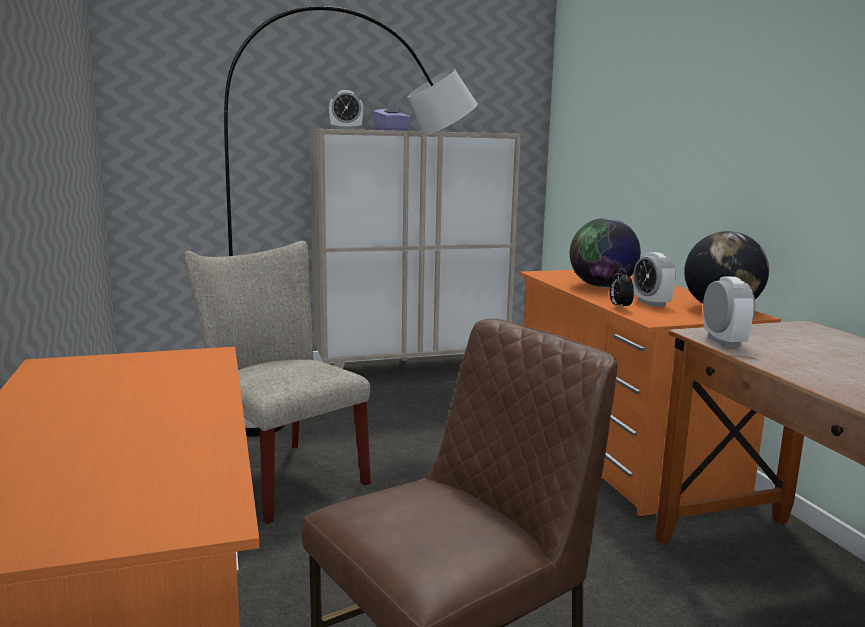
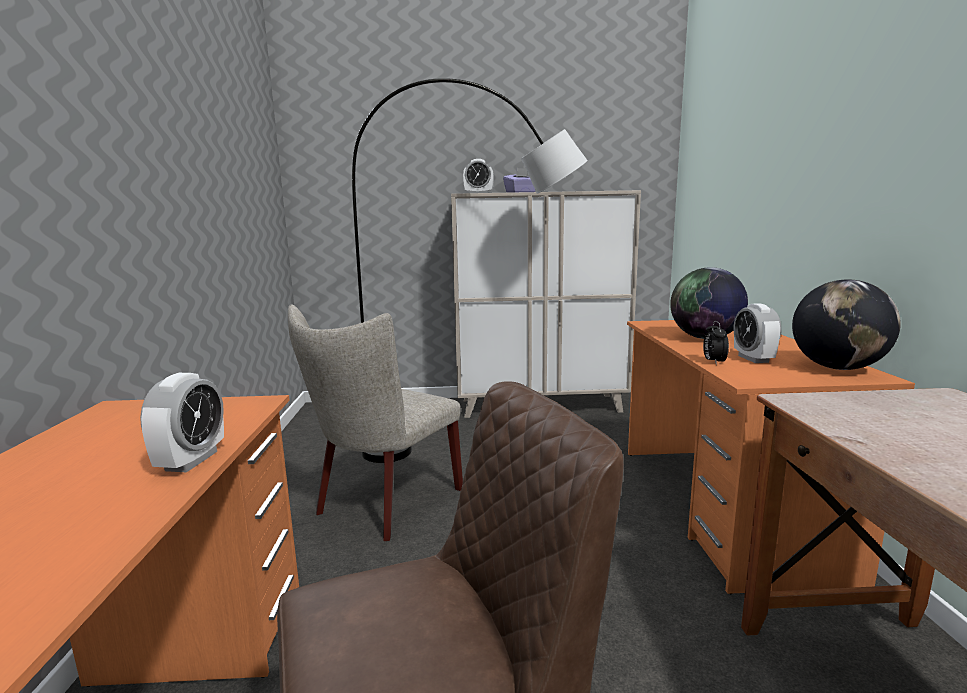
camera: 15 degrees right, 0 degrees up
(279, 475) = (383, 504): beige chair -> beige chair turned 120 degrees counterclockwise
(723, 342) = (824, 415): alarm clock -> alarm clock (191, 461)

